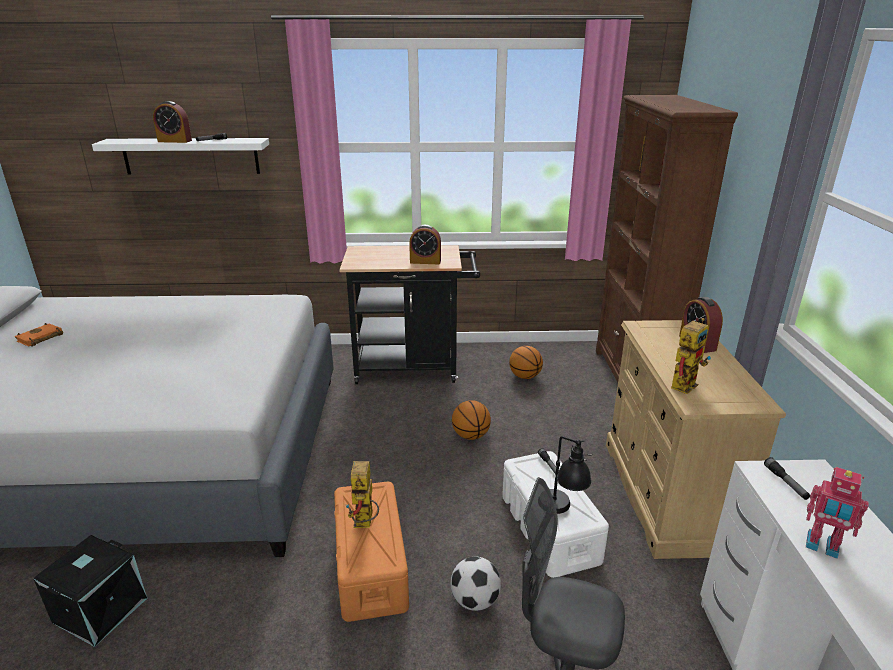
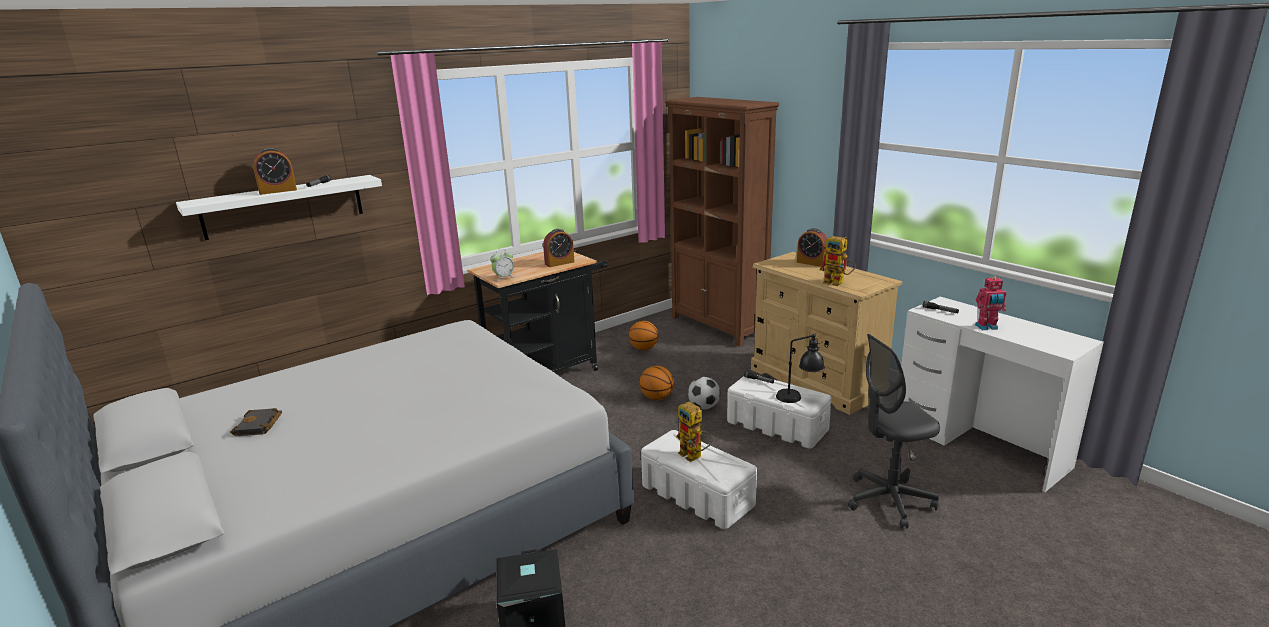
camera: 35 degrees left, 5 degrees down
(40, 338) = (259, 426): orange book -> black book
(357, 263) = (504, 278): none -> alarm clock
(371, 566) = (698, 496): orange storage box -> white storage box
(475, 600) = (785, 480): football -> football (704, 407)
(684, 383) = (838, 283): toy robot -> toy robot turned 120 degrees clockwise

